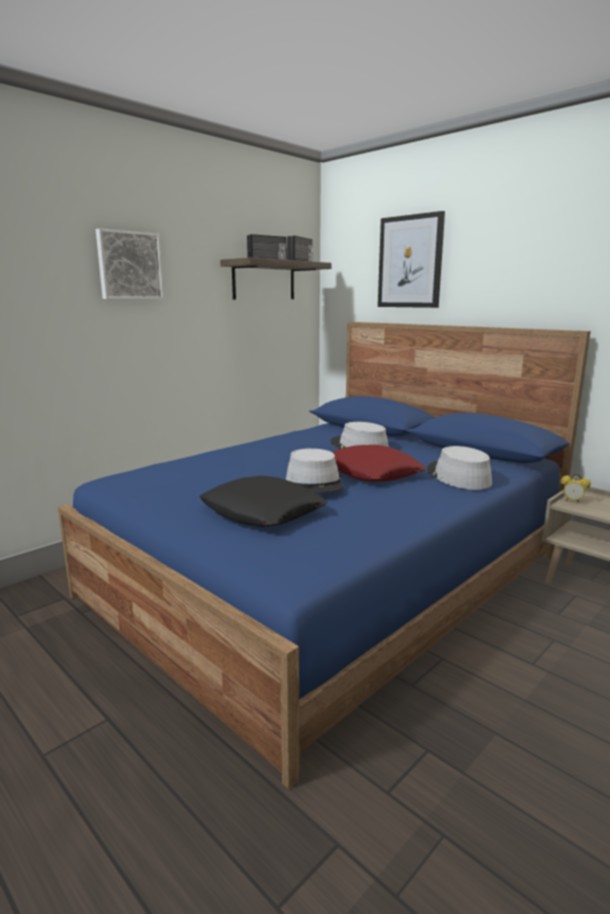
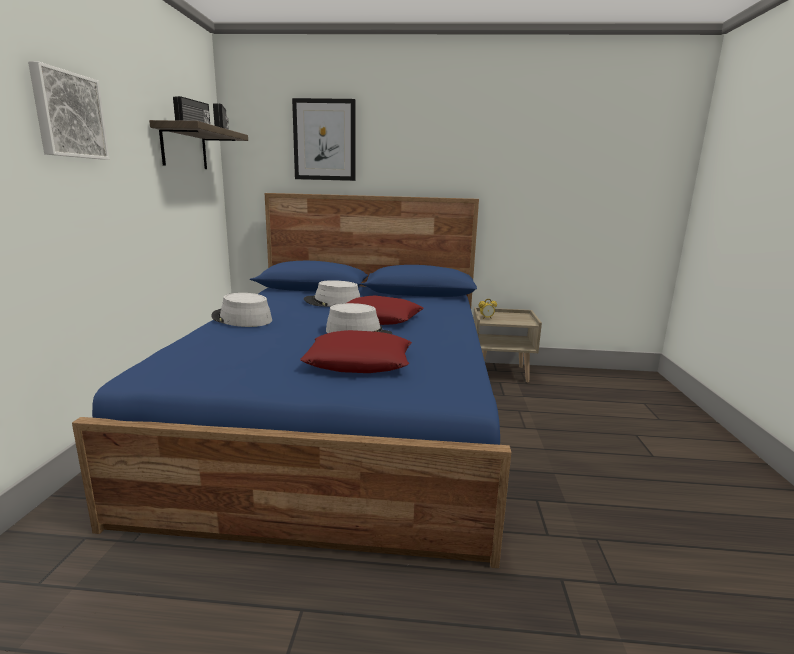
camera: 40 degrees left, 0 degrees up
(262, 511) = (359, 362): black pillow -> red pillow
(458, 476) = (437, 311): grey hat -> grey hat (241, 319)

